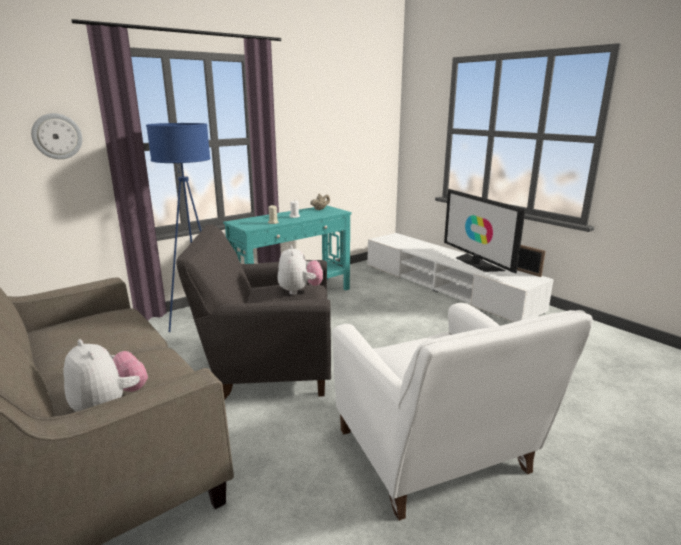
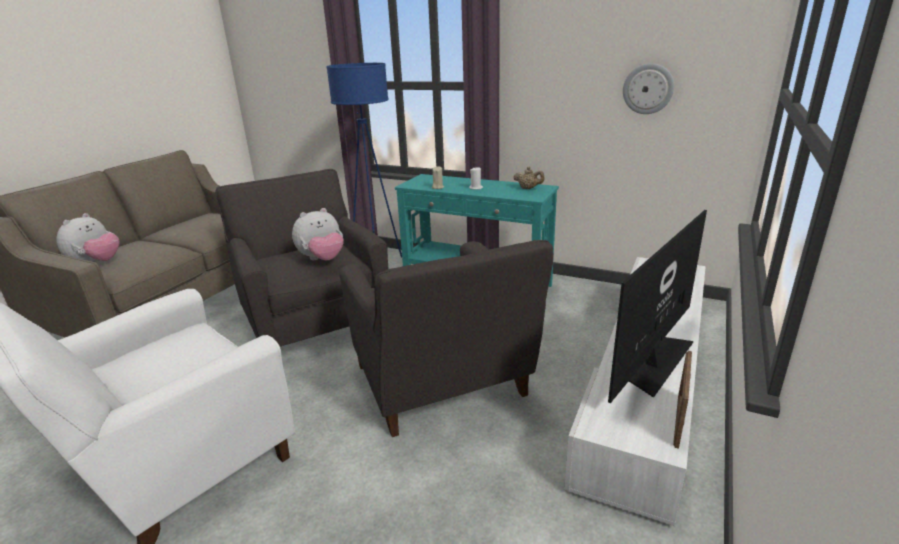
camera: 65 degrees right, 5 degrees up
(57, 136) = (313, 71): wall clock -> wall clock (648, 89)
(411, 334) = (444, 385): none -> grey armchair

